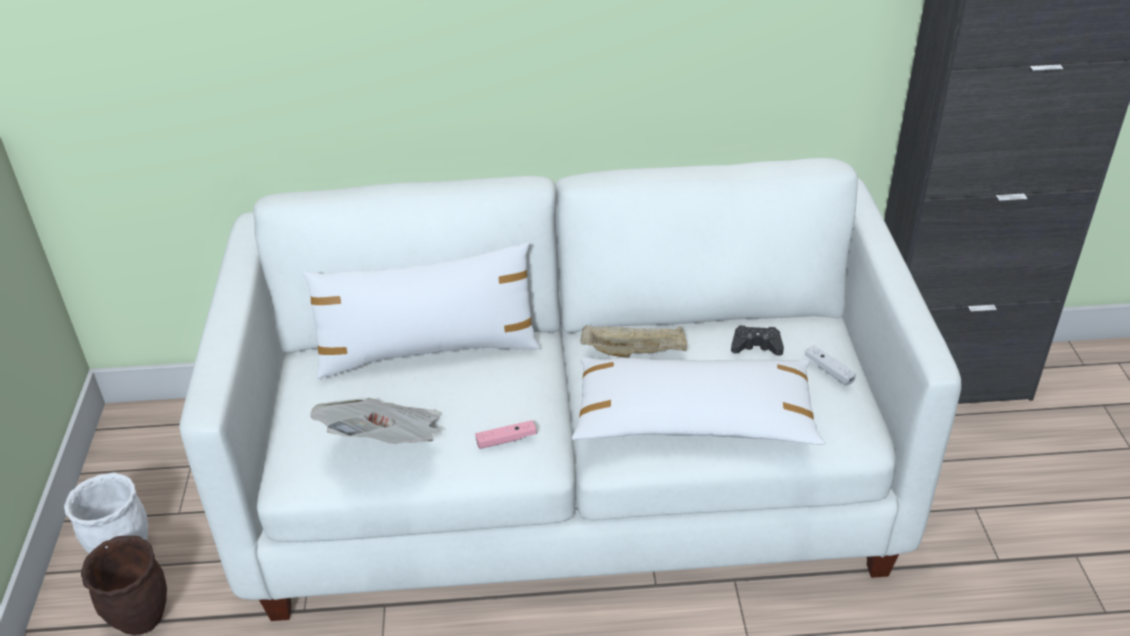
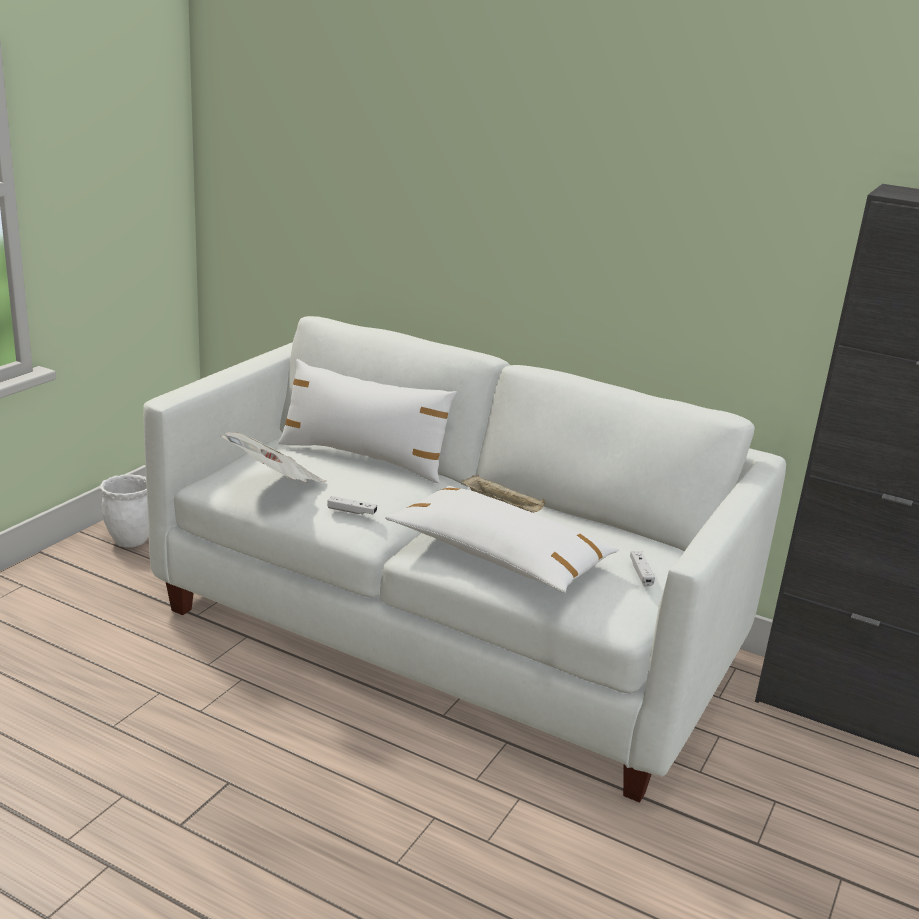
camera: 30 degrees right, 15 degrees down
(140, 619) = (102, 575): brown planter -> none
(506, 439) = (352, 511): pink game controller -> white game controller
(756, 346) = (600, 539): black game controller -> none

